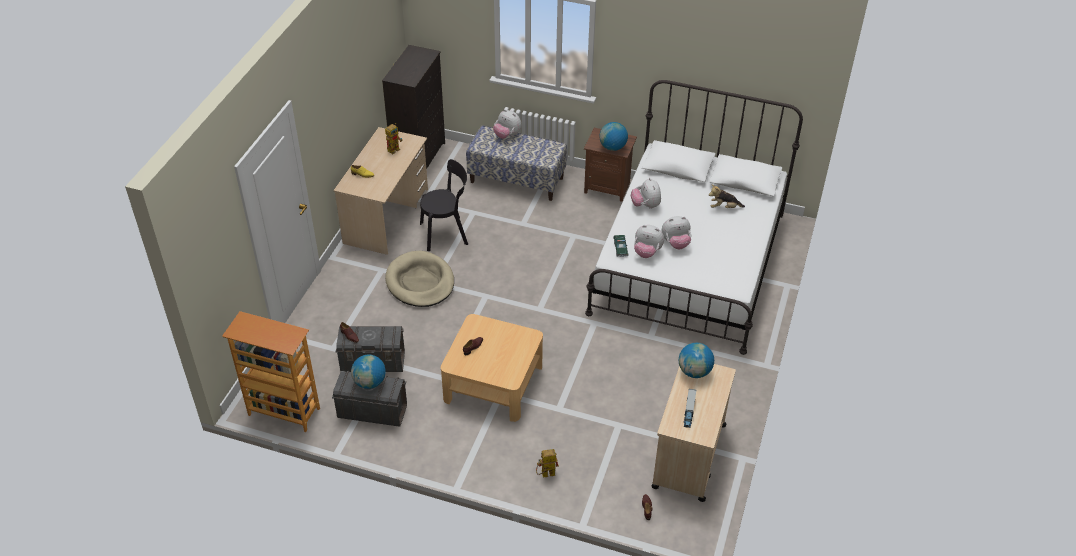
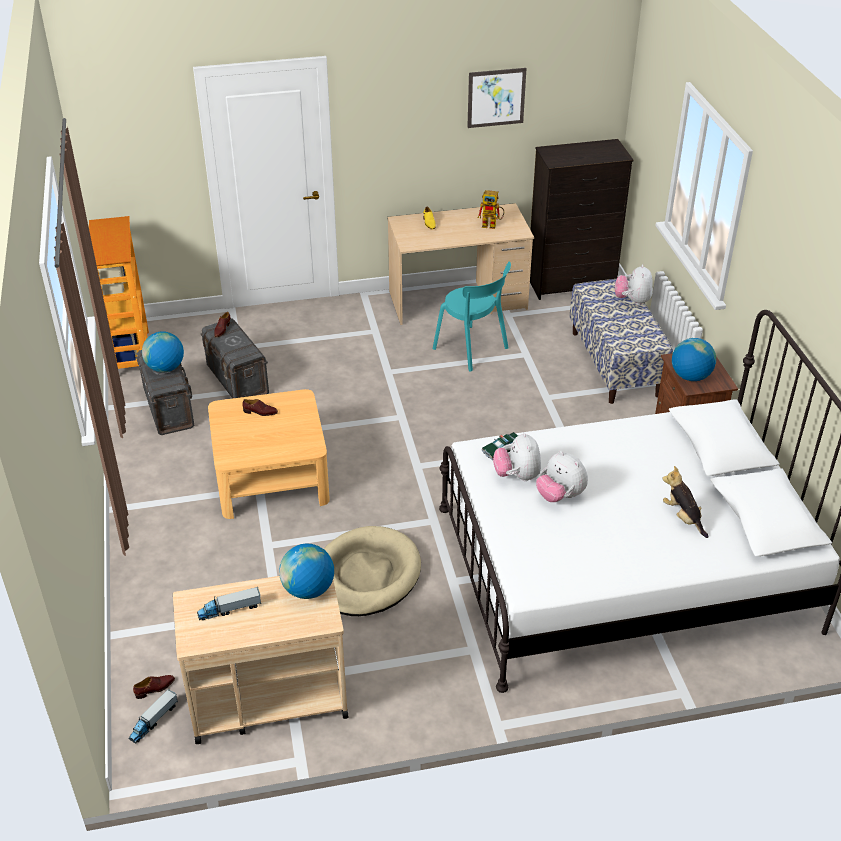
camera: 60 degrees right, 5 degrees down
(358, 62) = (496, 97): none -> picture
(420, 282) = (380, 363): beige dog bed -> beige dog bed (366, 575)
(446, 233) = (473, 350): black chair -> turquoise chair
(545, 475) = (157, 574): toy robot -> none
(645, 205) = (607, 442): plush toy -> none
(673, 517) = (153, 721): none -> toy truck

